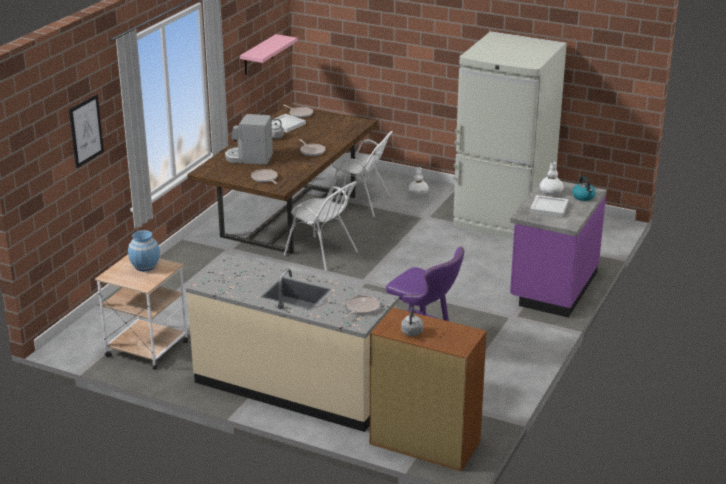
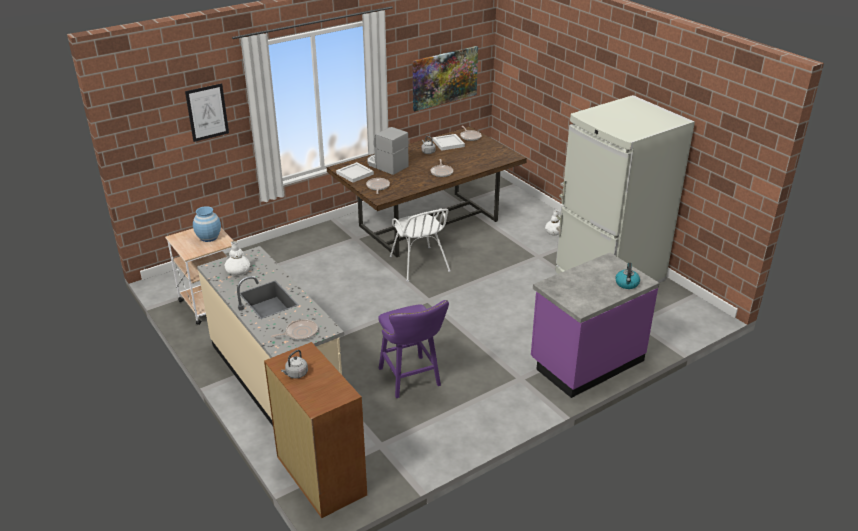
camera: 30 degrees right, 5 degrees up
(258, 55) = (444, 77): pink shelf -> picture
(361, 203) = (497, 228): white chair -> none
(548, 207) = (580, 285): white tray -> white tray (355, 173)
(550, 192) = (599, 269): white vase -> white vase (238, 271)

